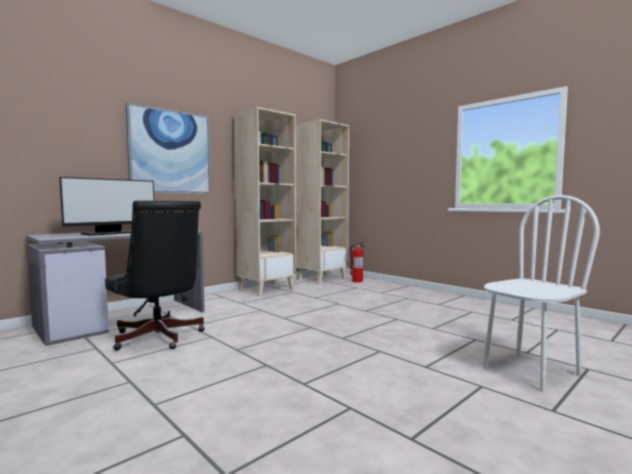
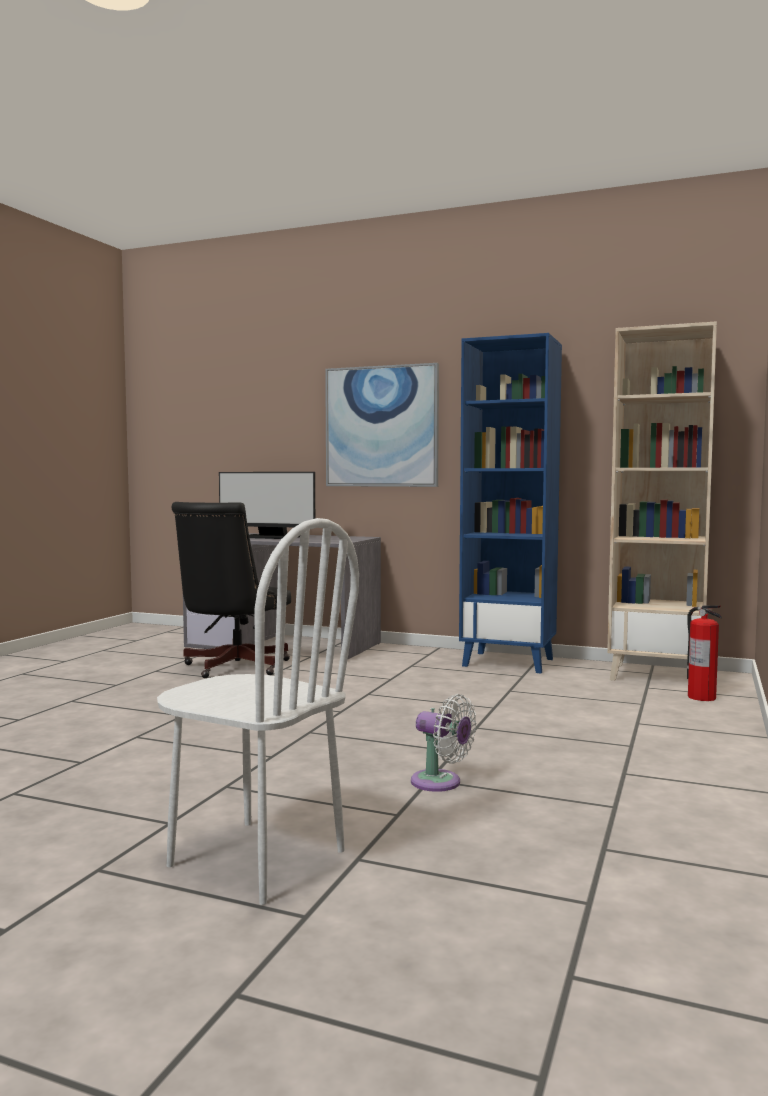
camera: 65 degrees right, 0 degrees up
(266, 289) = (509, 662): beige bookcase -> blue bookcase
(438, 327) = (440, 783): none -> white fan

